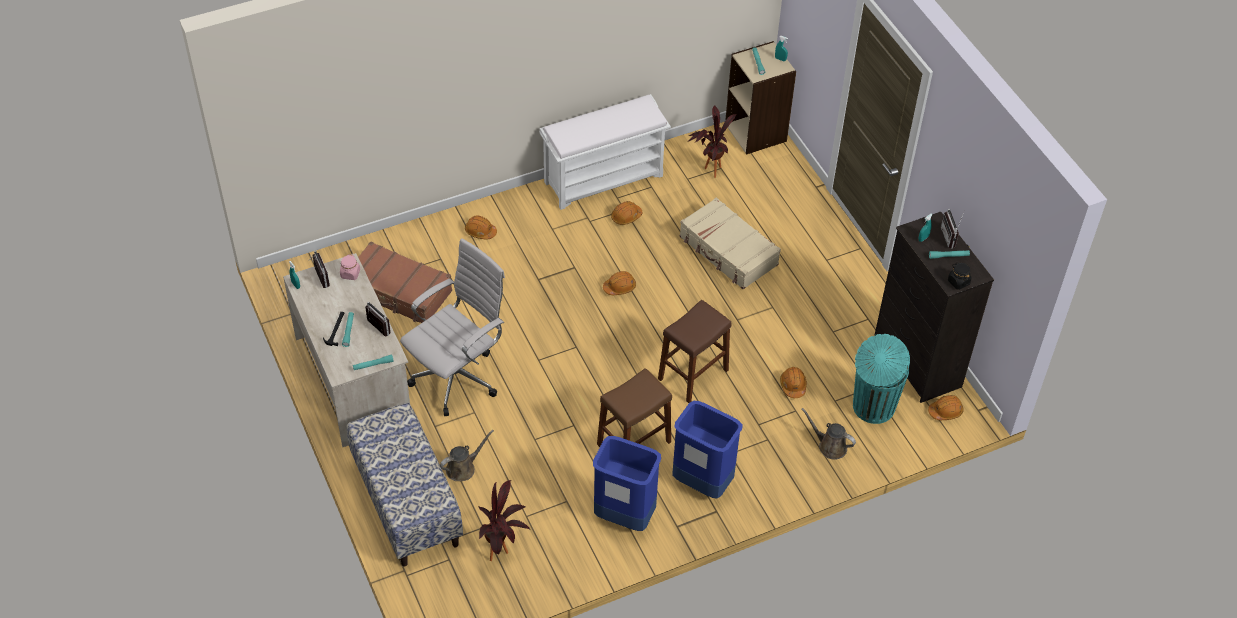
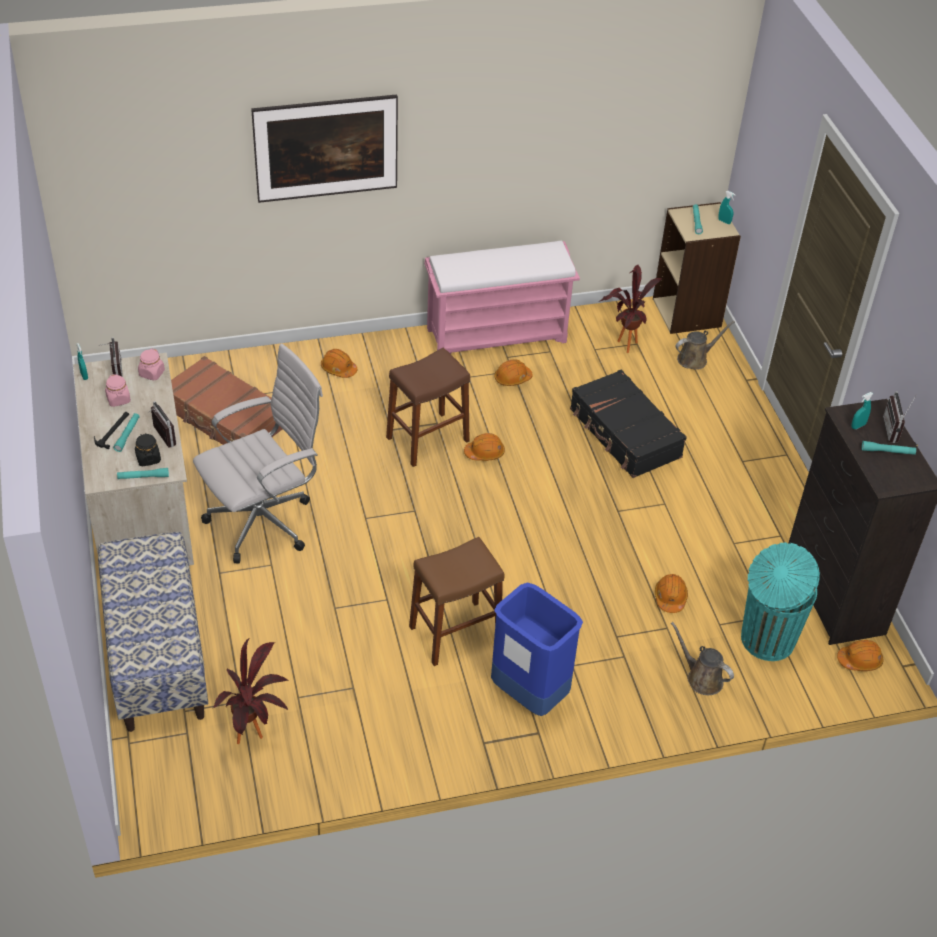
camera: 10 degrees right, 5 degrees down
(331, 301) = (118, 399): none -> pink jar
(458, 78) = (327, 170): none -> picture
(463, 468) = (238, 627): brown watering can -> brown watering can (695, 359)
(604, 178) = (498, 334): white bench -> pink bench
(624, 516) = (420, 719): blue trash can -> none
(693, 374) = (548, 565): brown stool -> brown stool (427, 439)
(728, 251) = (624, 434): beige suitcase -> black suitcase
(958, 282) = (895, 483): black jar -> black jar (148, 458)

